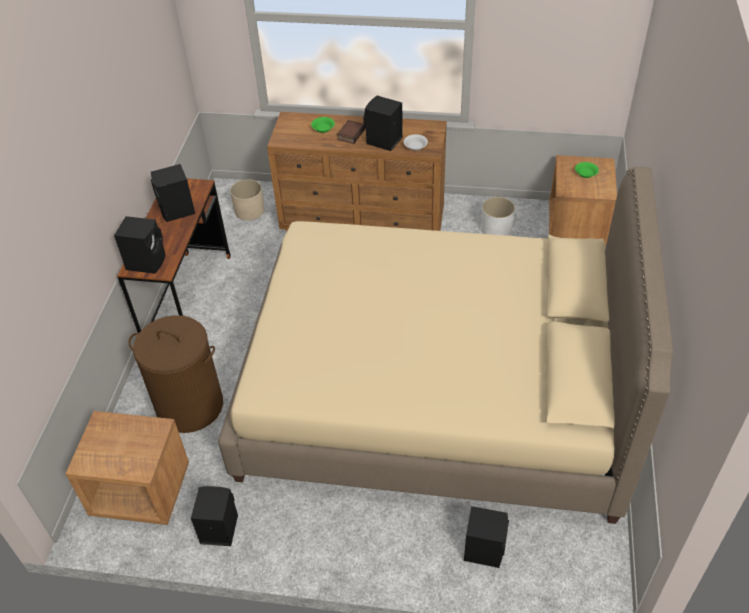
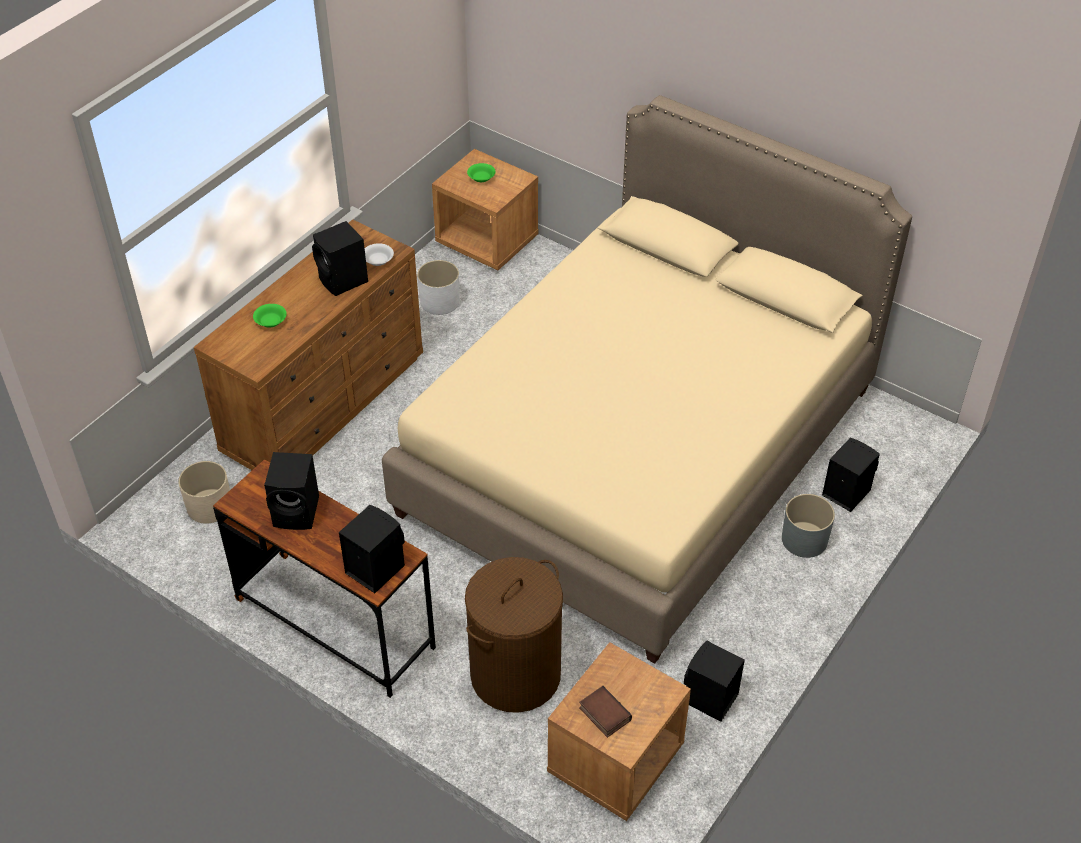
camera: 65 degrees left, 0 degrees up
(350, 134) = (303, 302): book -> book (603, 714)
(411, 537) = (804, 540): none -> grey planter

